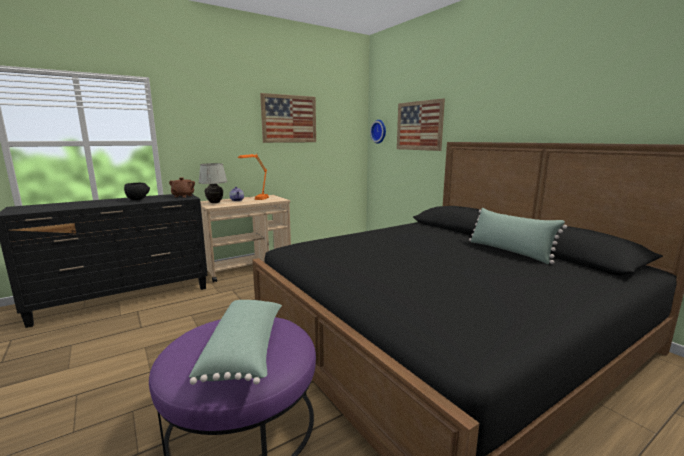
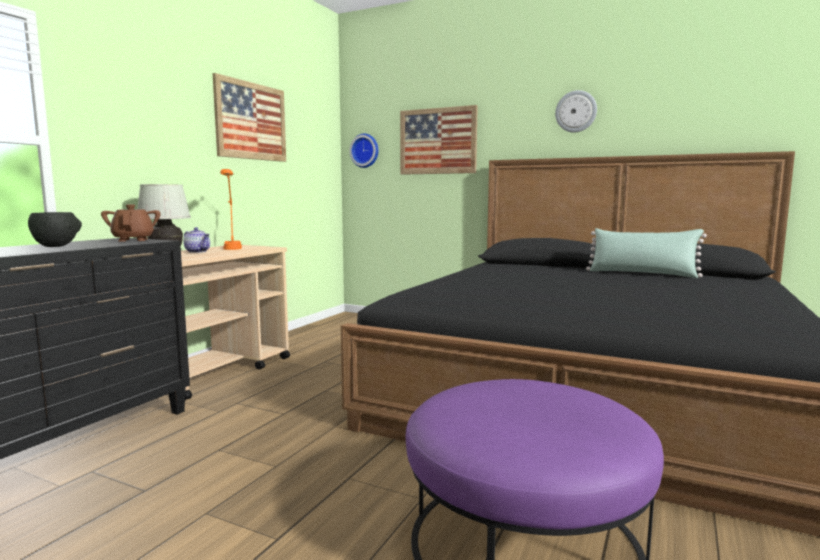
camera: 30 degrees left, 5 degrees down
(246, 352) = (563, 412): green pillow -> none
(513, 102) = (576, 111): none -> wall clock

